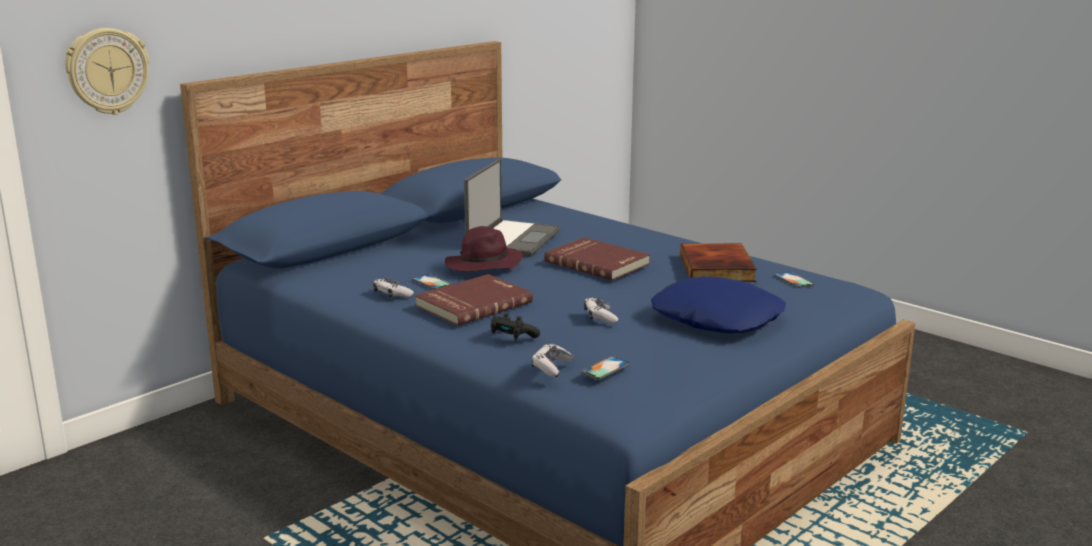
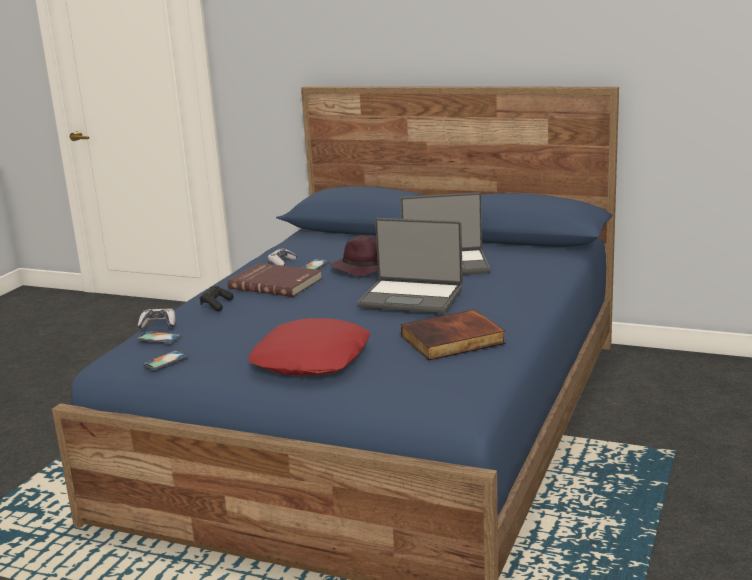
camera: 70 degrees right, 0 degrees up
(107, 71) = (264, 71): wall clock -> none
(598, 262) = (411, 297): red book -> laptop
(600, 317) = (261, 318): game controller -> none
(717, 318) = (312, 360): blue pillow -> red pillow
(794, 280) = (450, 375): phone -> phone (165, 360)

